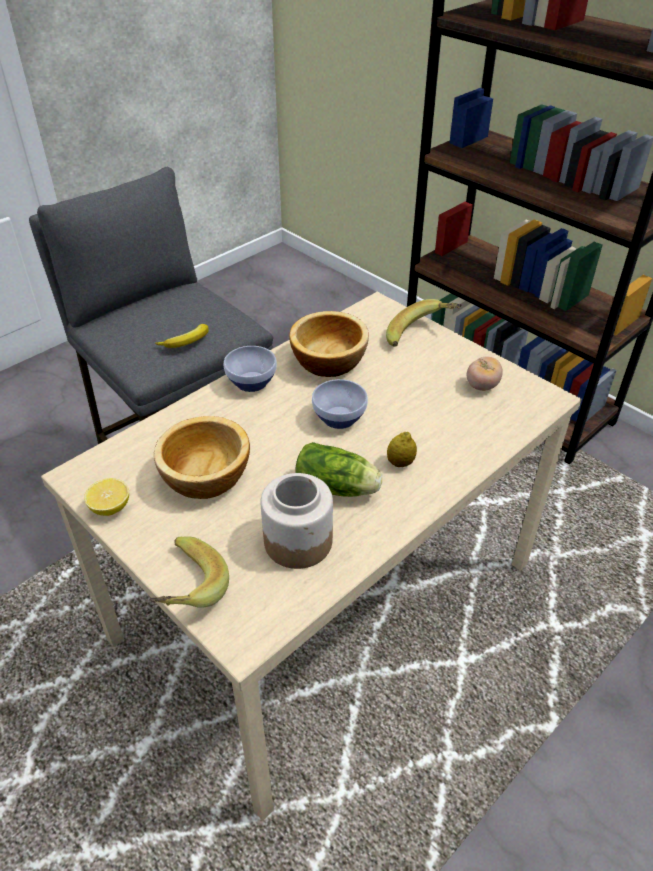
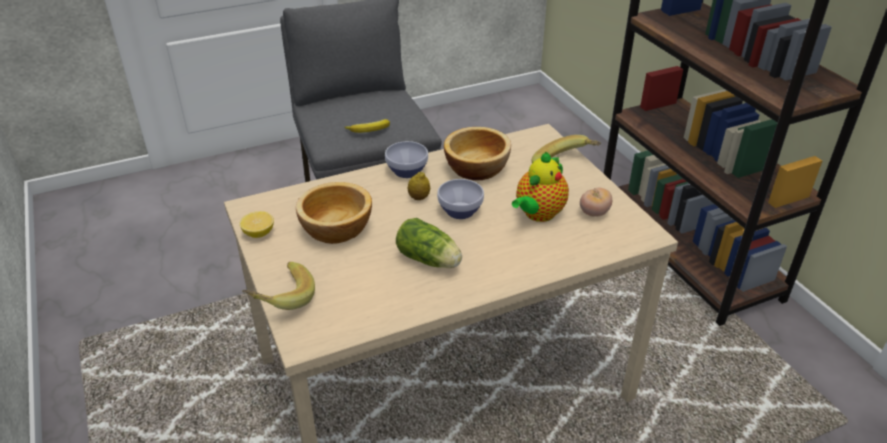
camera: 20 degrees right, 5 degrees down
(298, 541) = (379, 288): jar -> none
(400, 463) = (490, 254): lemon -> lemon (419, 198)
(425, 401) = (538, 214): none -> teapot

